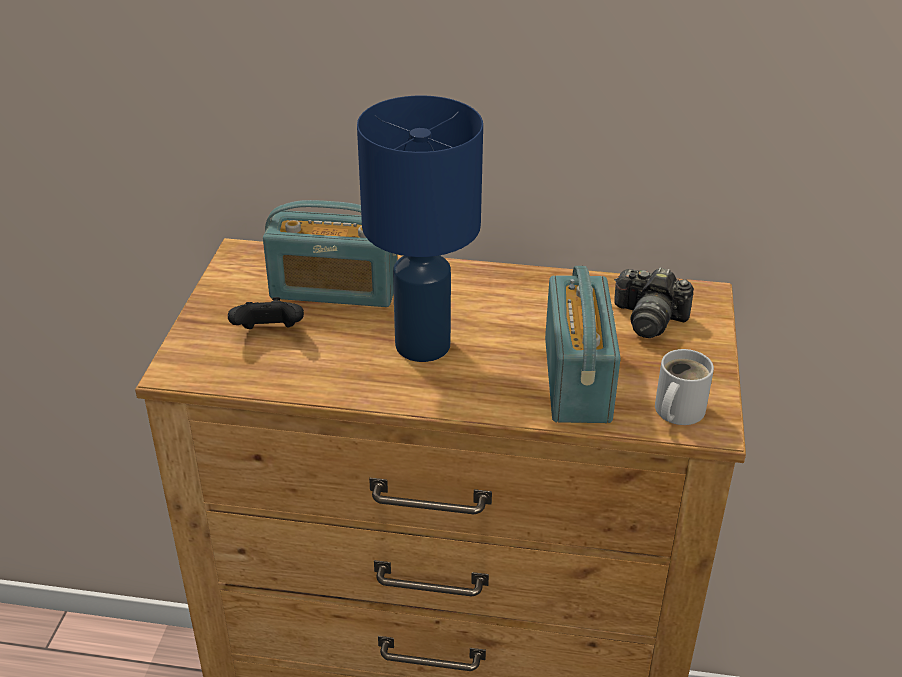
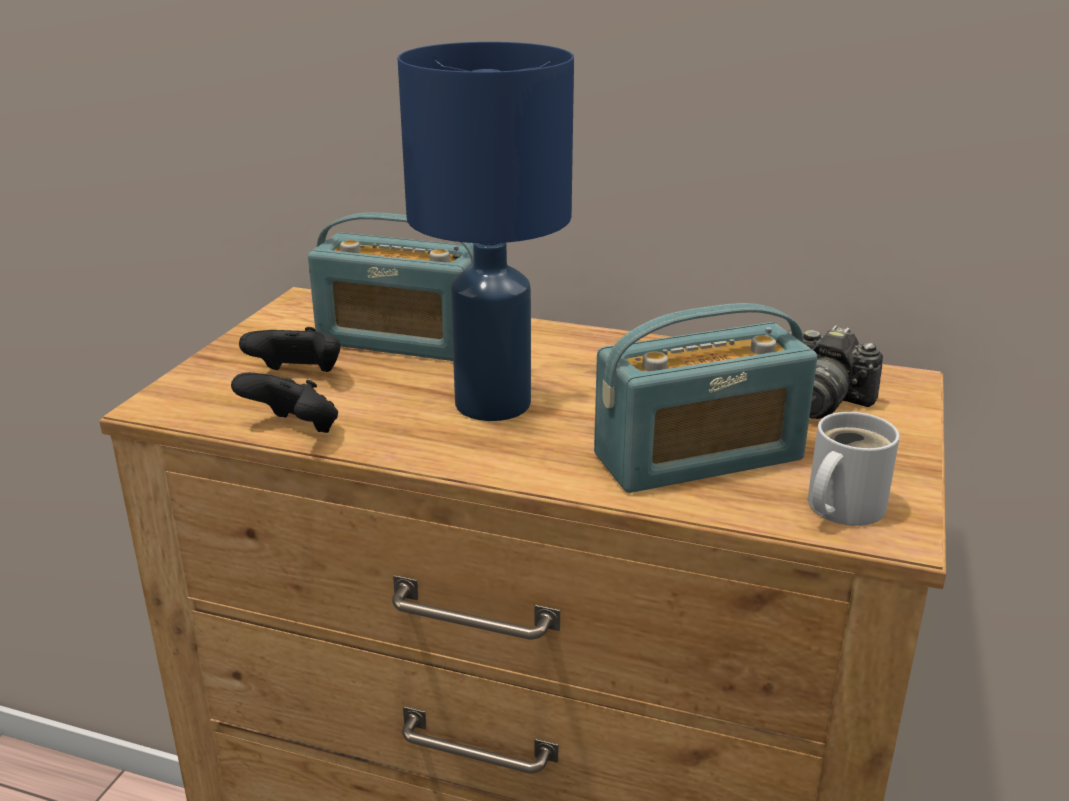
camera: 10 degrees right, 10 degrees down
(287, 385) = (294, 430): none -> black game controller
(577, 379) = (698, 458): radio -> radio turned 60 degrees clockwise

